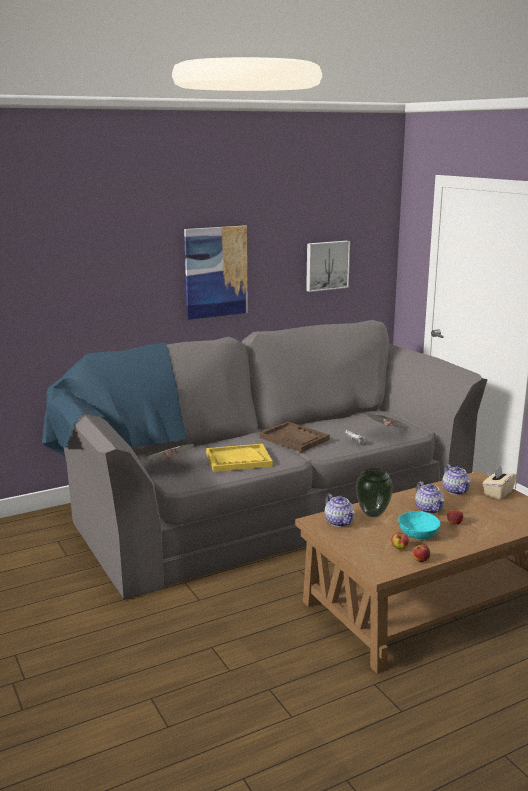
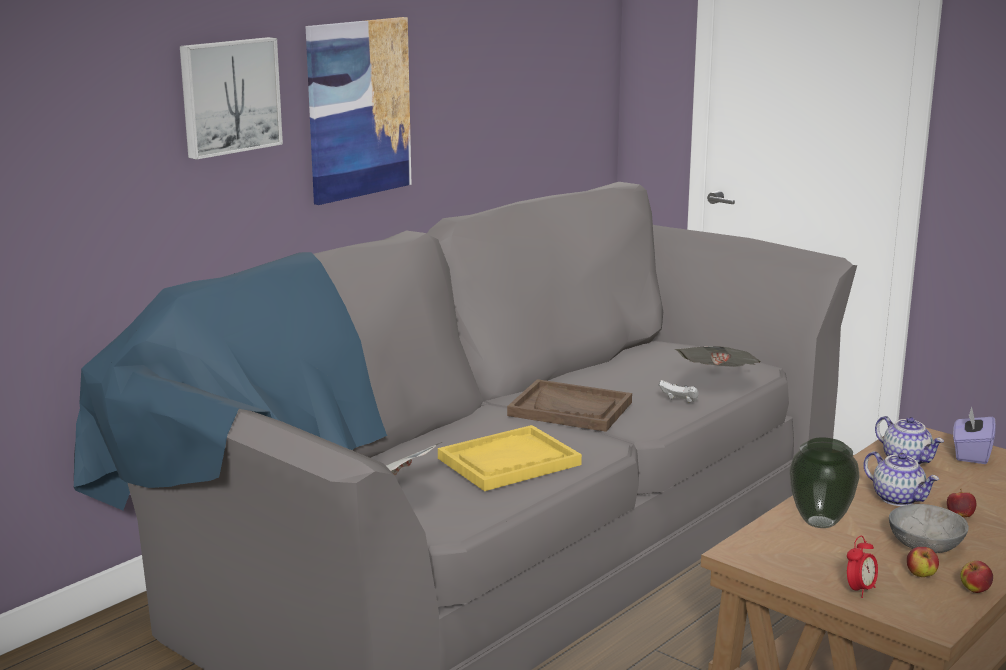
camera: 20 degrees left, 0 degrees up
(326, 265) = (524, 89): picture -> picture (229, 96)
(339, 522) = (781, 547): teapot -> none
(358, 549) = (860, 590): none -> alarm clock
(418, 534) = (924, 545): turquoise bowl -> grey bowl
(498, 493) = (971, 454): beige tissue box -> purple tissue box

